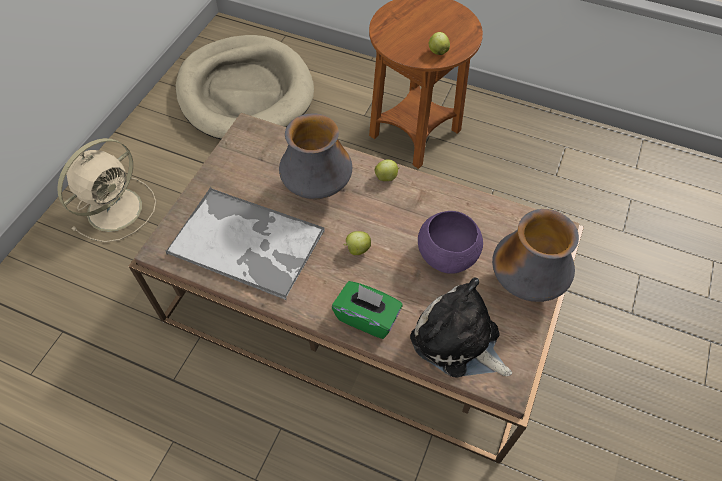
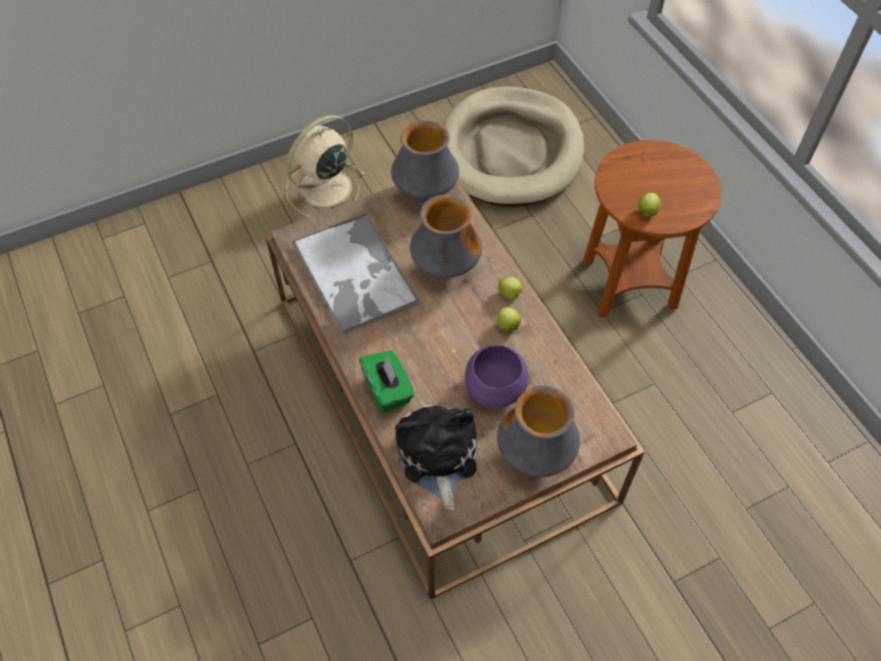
camera: 40 degrees right, 0 degrees up
(116, 208) = (323, 189): beige fan -> beige fan turned 150 degrees clockwise
(244, 143) = (425, 193): none -> vase
(357, 249) = (430, 335): apple -> apple (507, 325)

